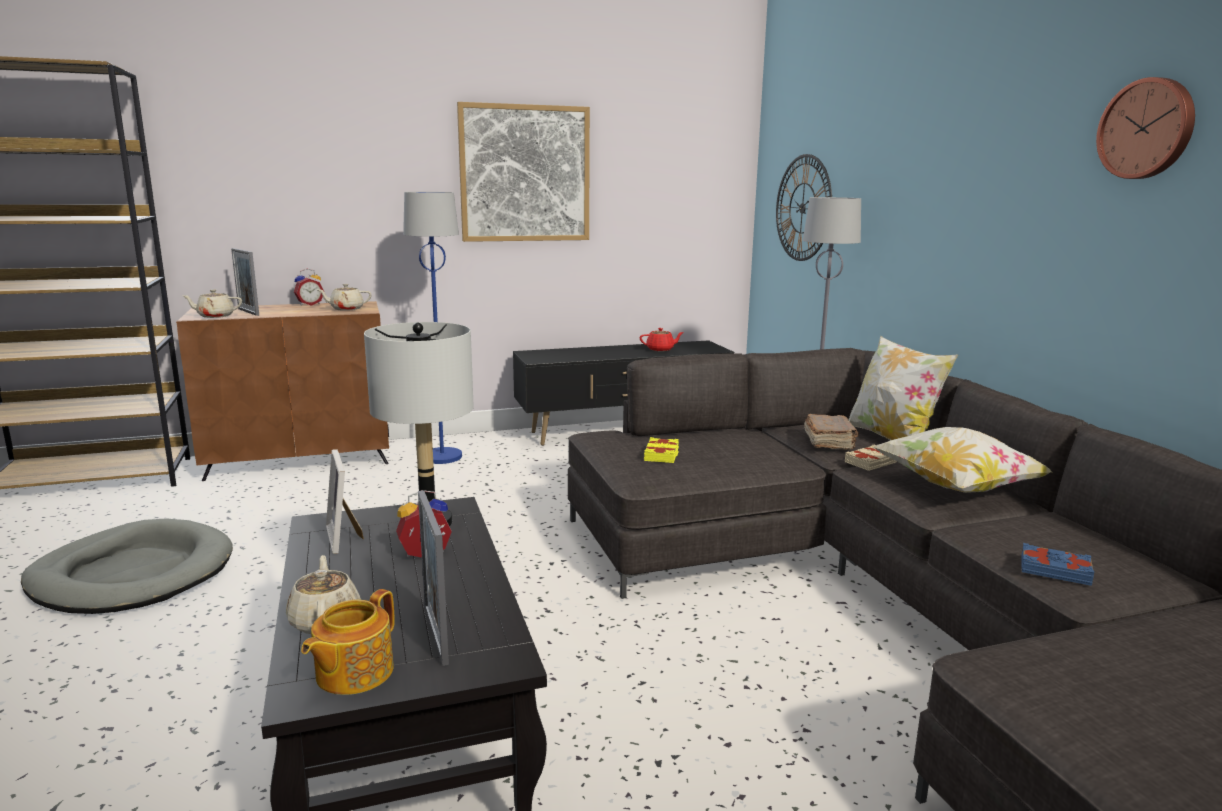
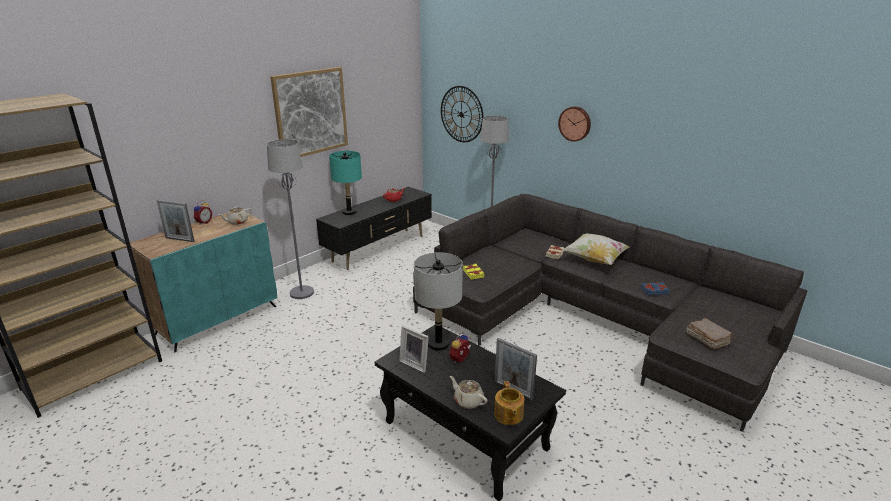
camera: 30 degrees left, 10 degrees up
(133, 574) = (228, 419): grey dog bed -> none
(215, 316) = (166, 249): beige teapot -> none
(301, 460) = (218, 319): brown cabinet -> turquoise cabinet
(442, 457) = (302, 293): blue floor lamp -> grey floor lamp
(570, 352) = (349, 212): none -> turquoise table lamp
(829, 442) = (529, 246): brown book -> brown book (707, 339)
(892, 439) = (549, 237): pillow -> none
(1147, 129) = (654, 110): wall clock -> wall clock (575, 123)

